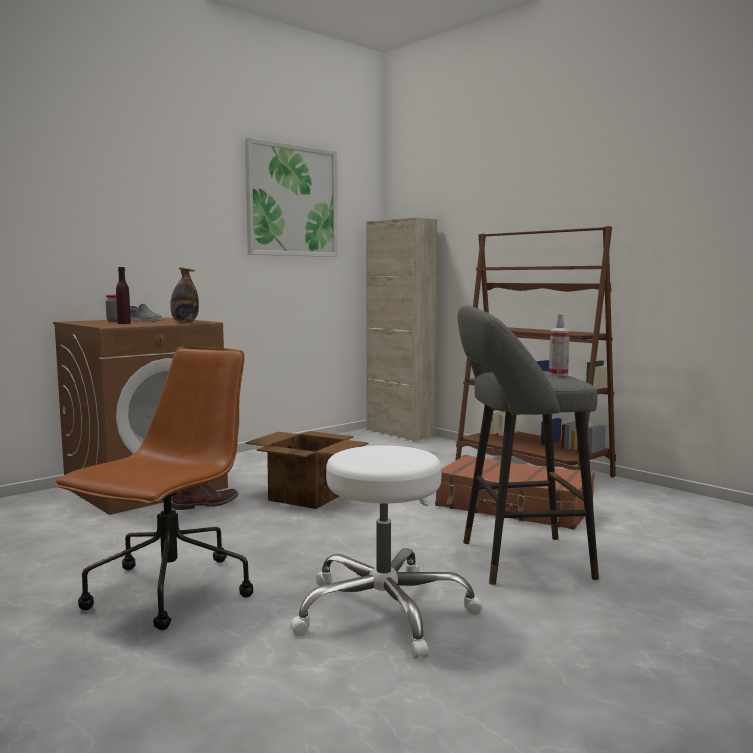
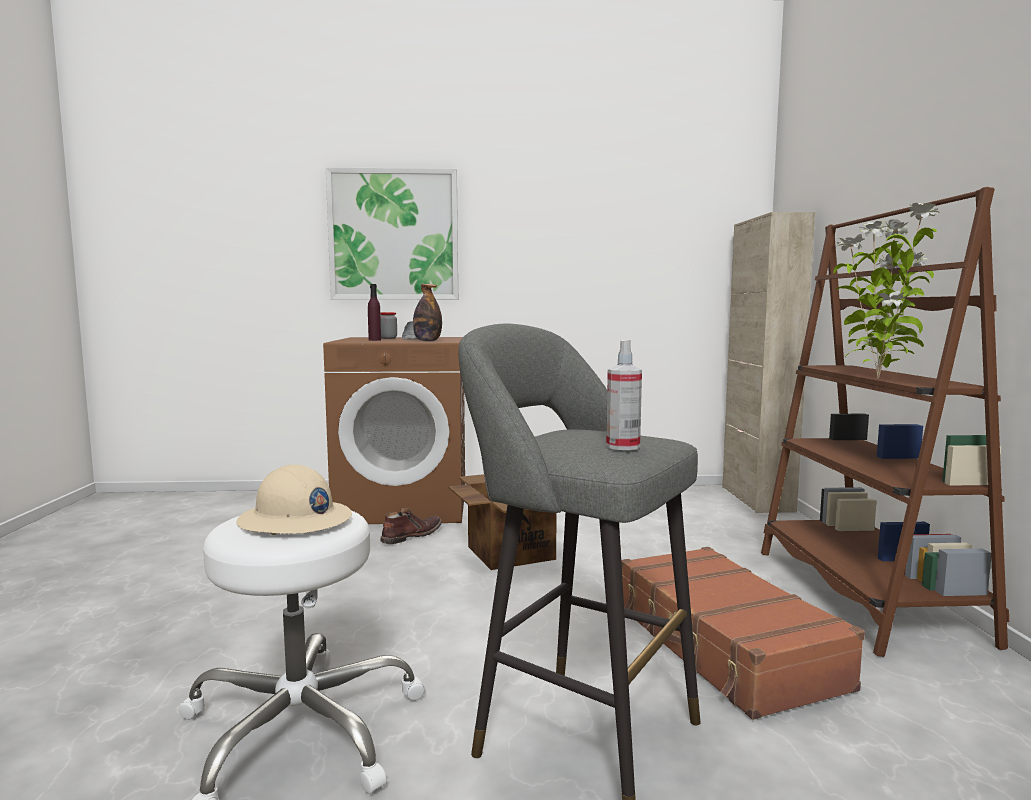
camera: 40 degrees right, 0 degrees up
(169, 592) = (213, 618): brown office chair -> none
(205, 504) = (411, 535): brown boot -> brown boot turned 60 degrees counterclockwise
(292, 201) = (626, 206): picture -> picture (393, 235)
(381, 454) = (295, 521): none -> beige hard hat
(547, 332) = (878, 378): none -> potted plant

